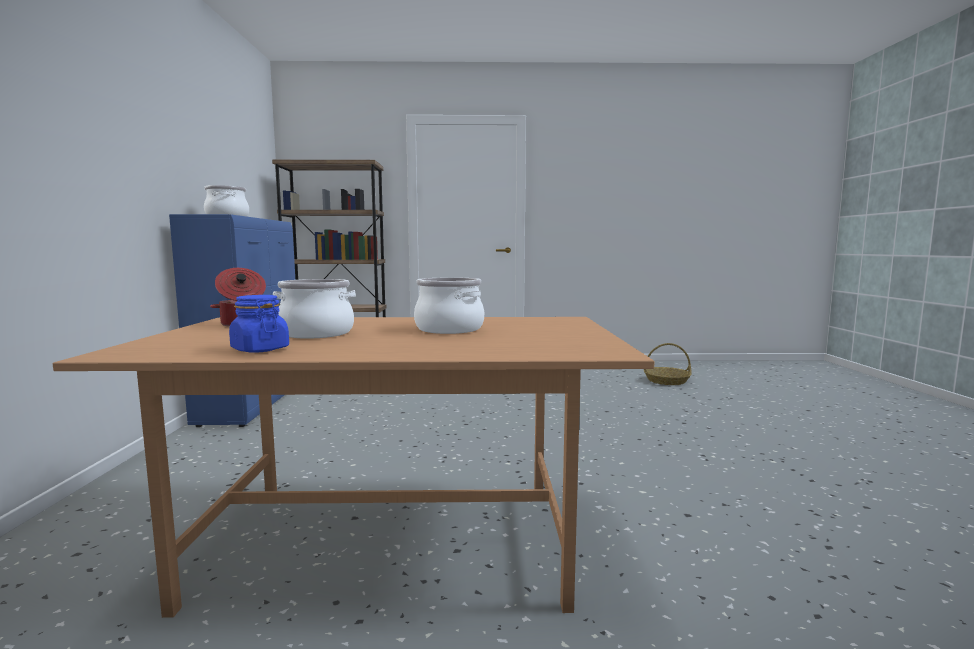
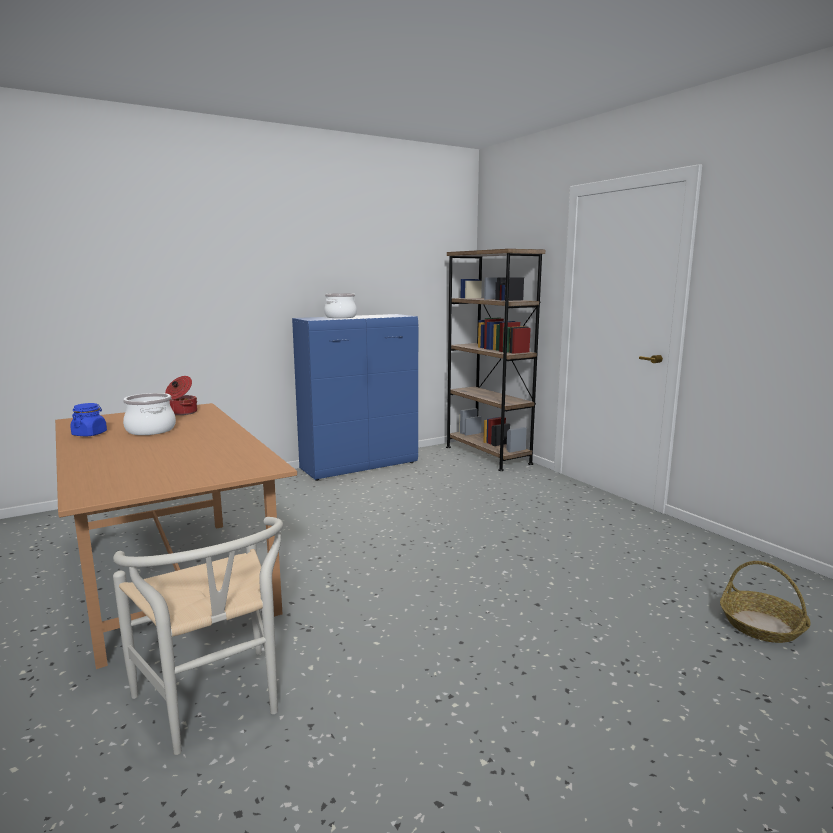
camera: 60 degrees right, 5 degrees up
(450, 329) = (184, 449): cooking pot -> none
(685, 541) = (215, 706): none -> white chair

